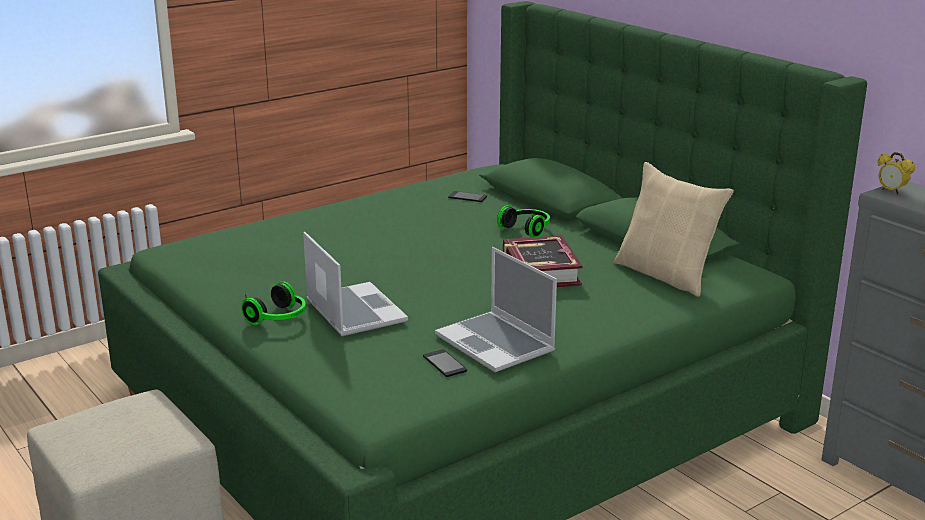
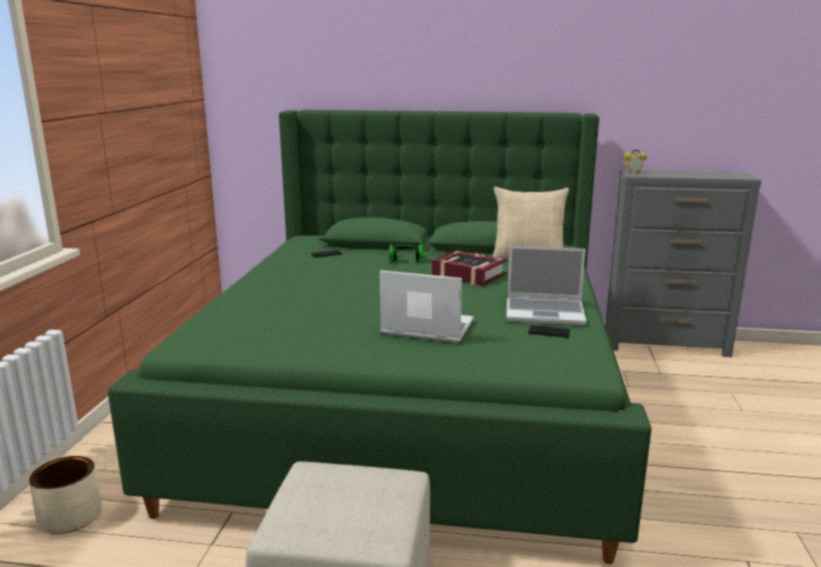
camera: 45 degrees left, 5 degrees down
(96, 373) = (70, 516): none -> beige planter
(279, 318) = (391, 350): headphones -> none

